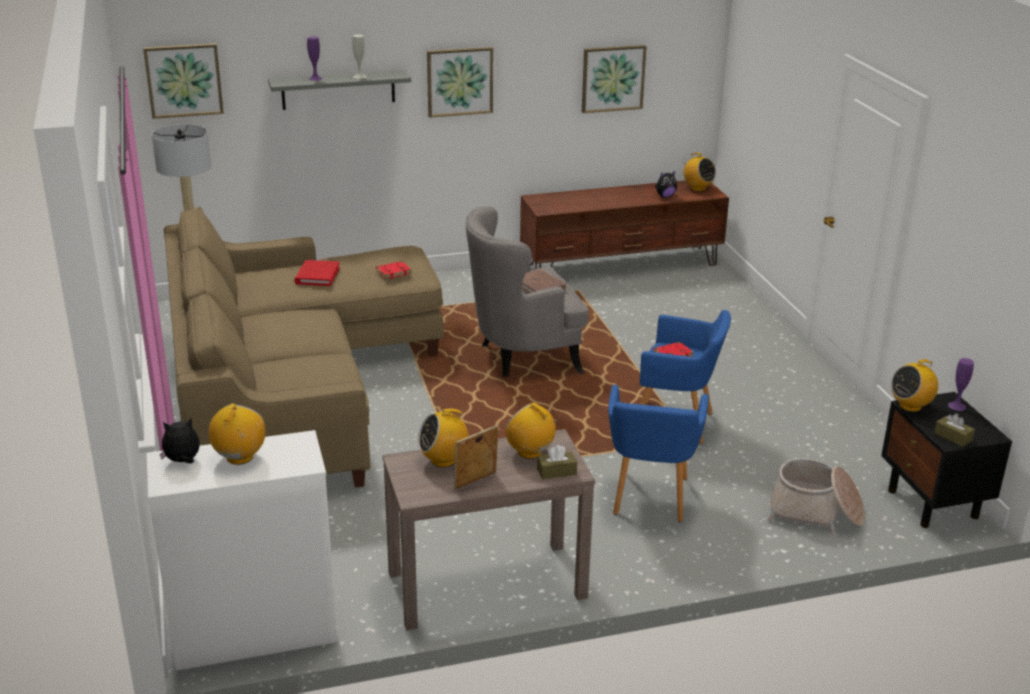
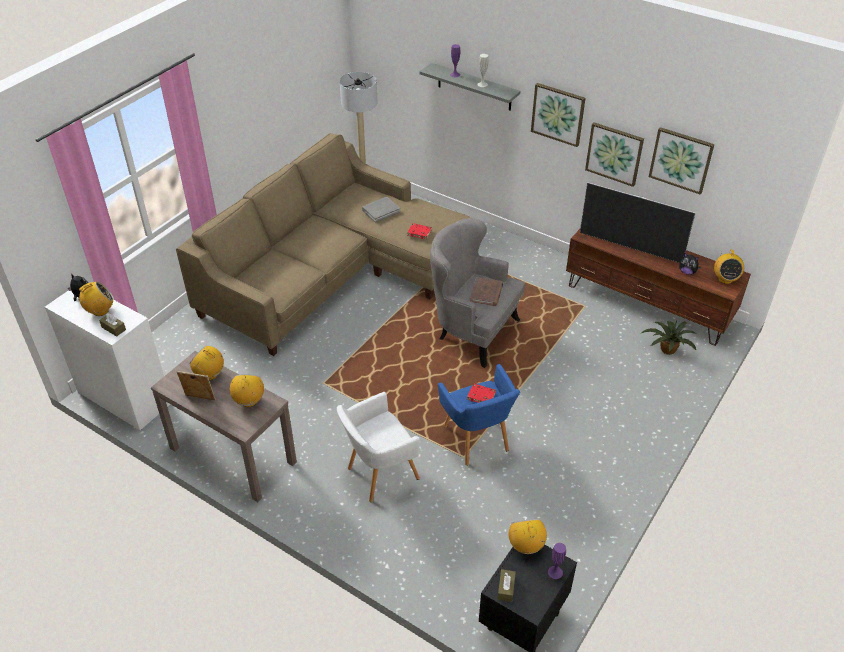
camera: 50 degrees right, 15 degrees up
(184, 80) = (383, 44): picture -> picture (614, 153)
(317, 275) = (381, 211): red book -> grey book
(556, 471) = (238, 422): brown tissue box -> brown tissue box (113, 328)
(594, 201) = (630, 247): none -> television
(649, 498) = (379, 474): blue armchair -> white armchair
(690, 285) = (666, 350): none -> potted plant
(815, 512) = (446, 561): basket -> none
(910, 406) = (526, 546): radio -> radio turned 60 degrees clockwise

